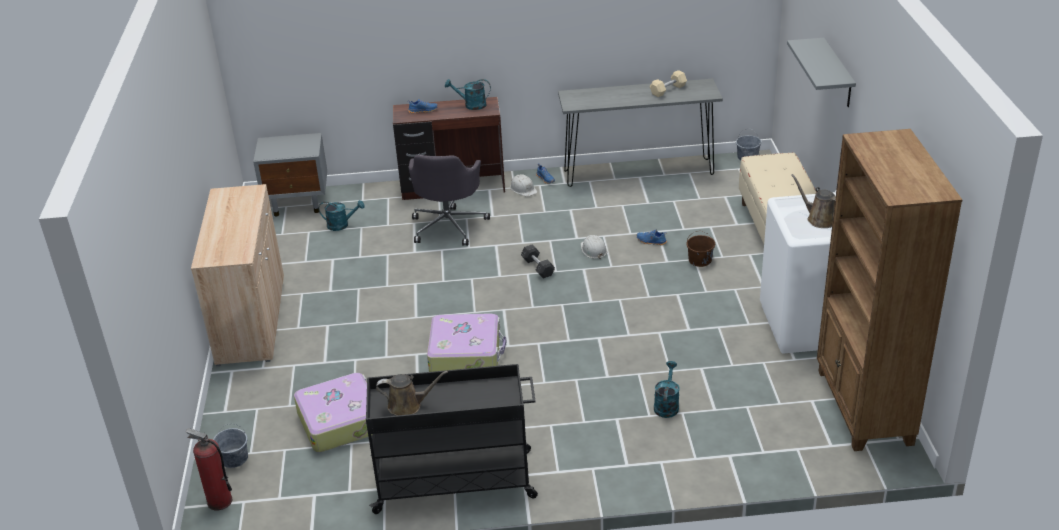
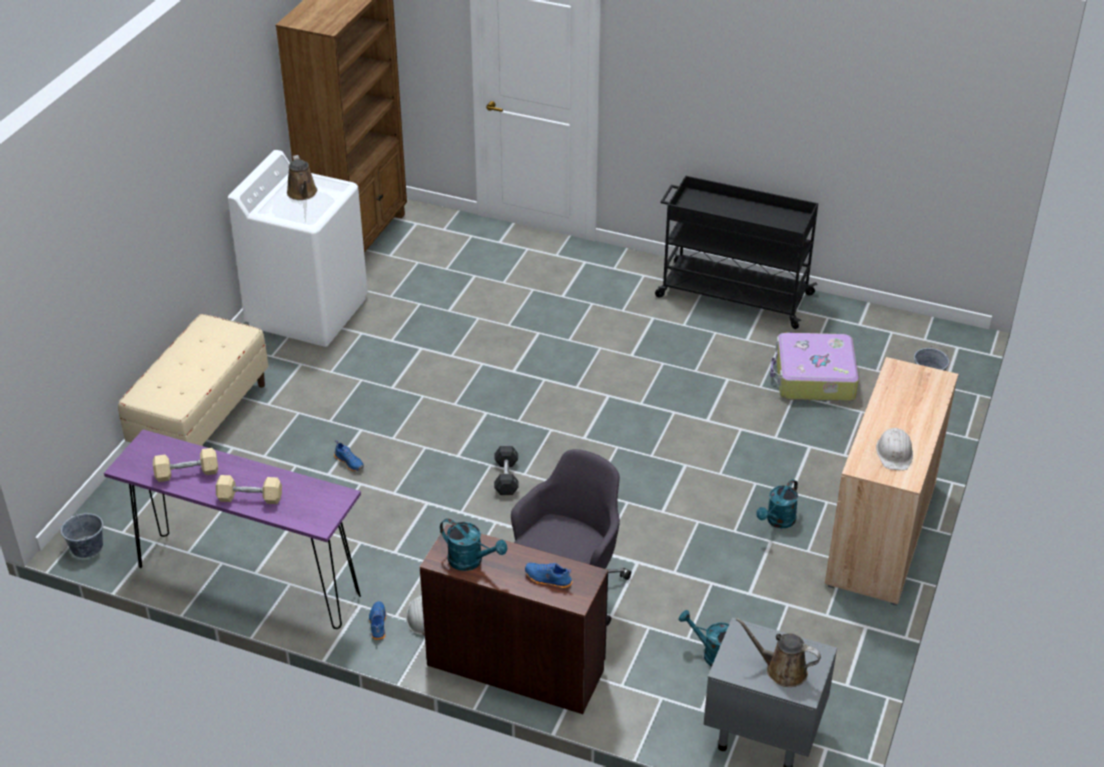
camera: 155 degrees left, 5 degrees up
(219, 501) = (947, 346): fire extinguisher -> none
(408, 405) = (774, 220): brown watering can -> brown watering can (782, 670)
(466, 353) = (656, 402): suitcase -> none
(593, 250) = (424, 477): white hard hat -> white hard hat (894, 453)
(619, 91) = (250, 498): none -> beige dumbbell
(638, 172) = (248, 581): grey console table -> purple console table
(666, 405) = (510, 292): turquoise watering can -> turquoise watering can (778, 521)
(700, 260) = (325, 417): brown bucket -> none
(838, 73) = (150, 189): grey shelf -> none

